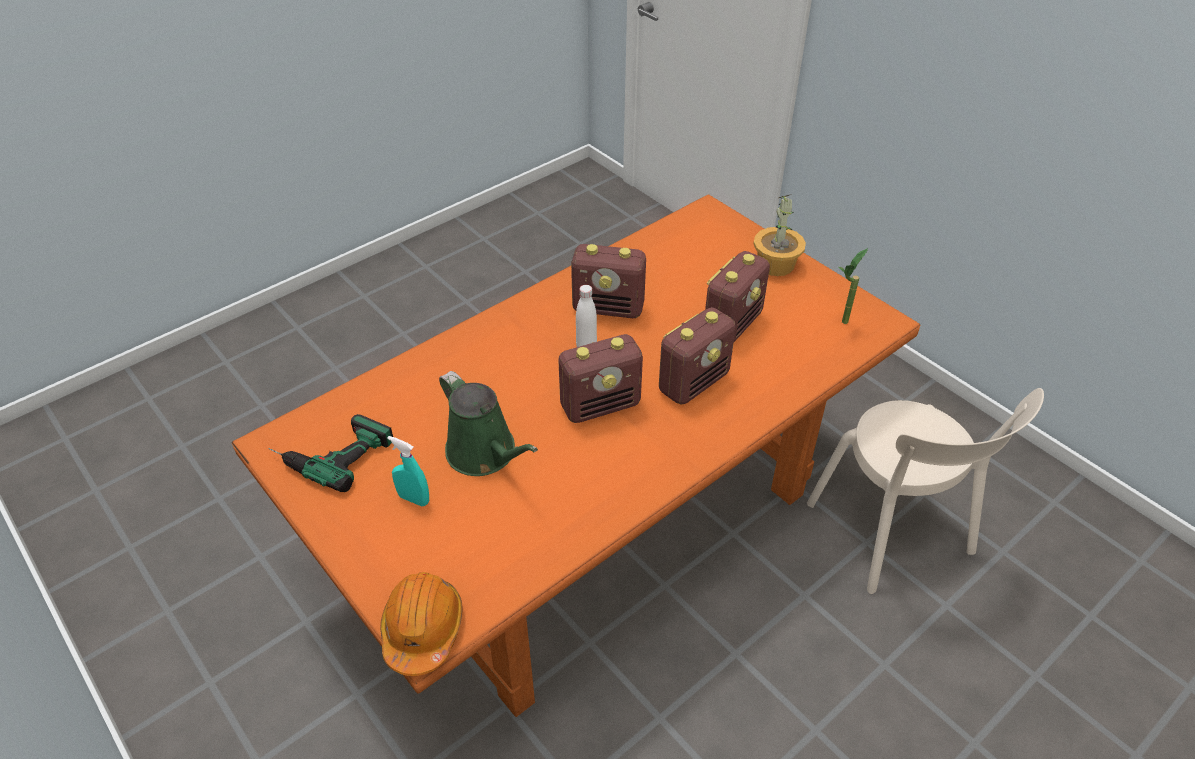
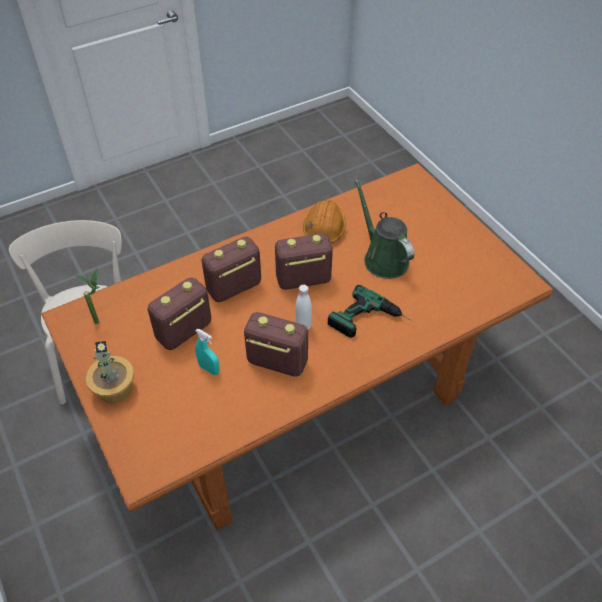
camera: 170 degrees left, 5 degrees up
(330, 451) = (484, 272): power drill -> power drill (370, 322)
(414, 499) = (426, 238): turquoise spray bottle -> turquoise spray bottle (209, 369)
(422, 629) = (415, 180): orange hard hat -> orange hard hat (324, 229)

